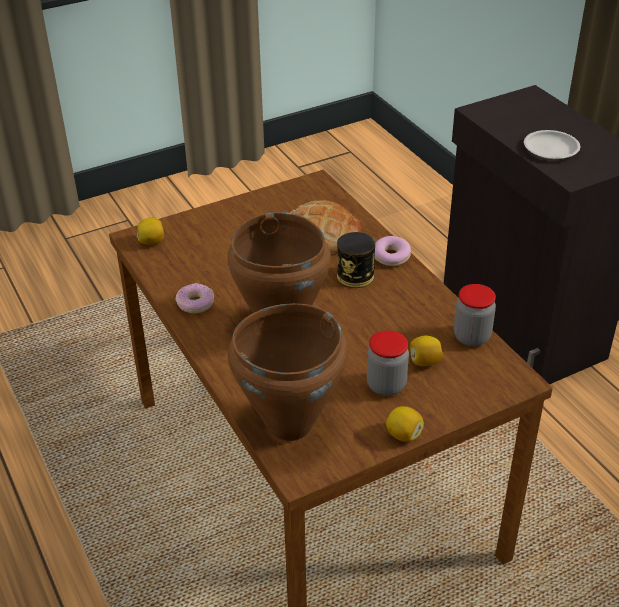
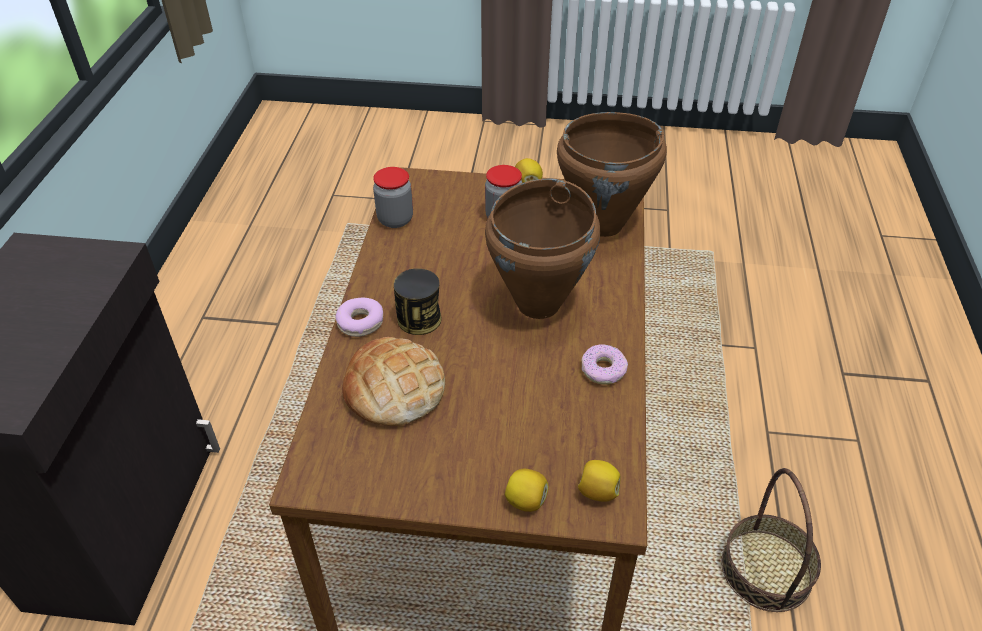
camera: 145 degrees left, 5 degrees up
(53, 532) = (766, 570): none -> basket
(424, 362) = (454, 219): lemon -> lemon (526, 501)
(550, 148) = (59, 301): white plate -> none

